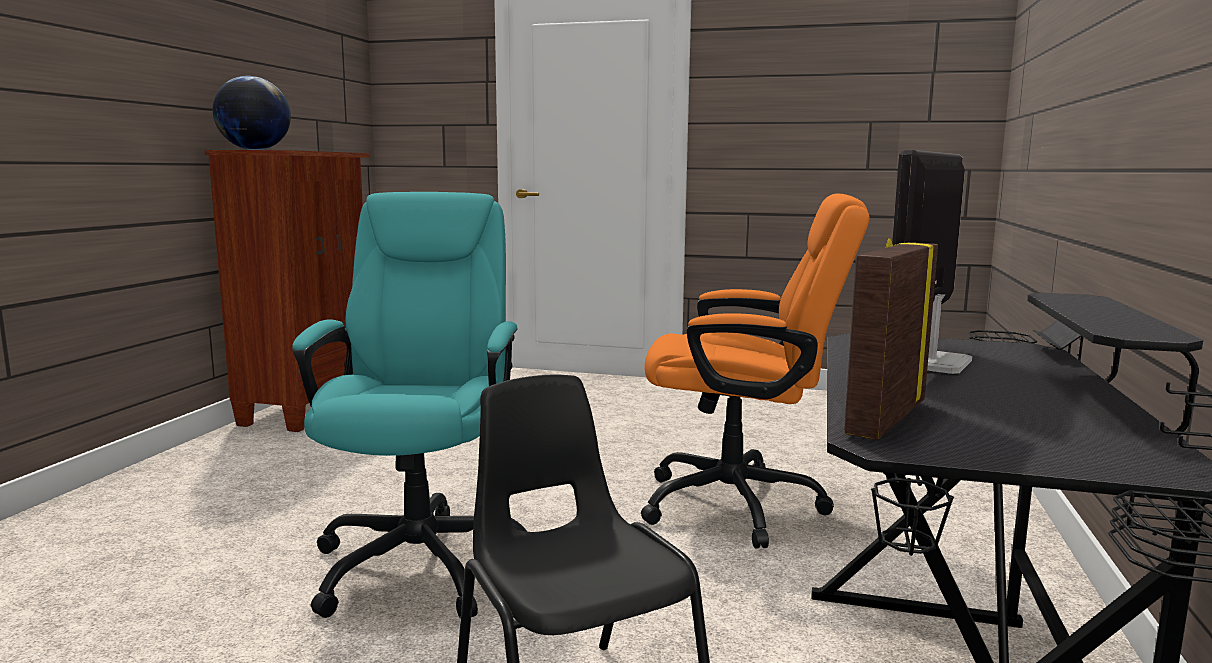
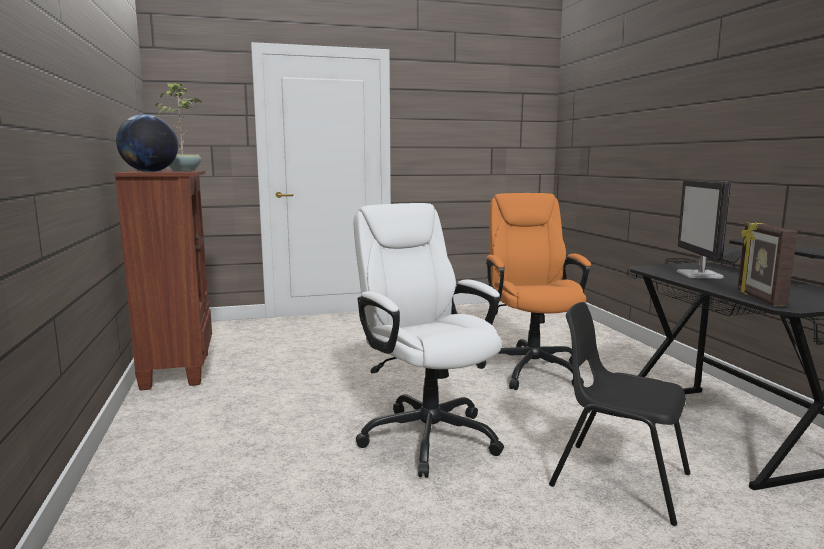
camera: 30 degrees left, 0 degrees up
(327, 151) = (184, 170): none -> potted plant
(422, 561) = (425, 436): turquoise office chair -> white office chair
(742, 506) = (530, 369): orange office chair -> orange office chair turned 75 degrees counterclockwise

